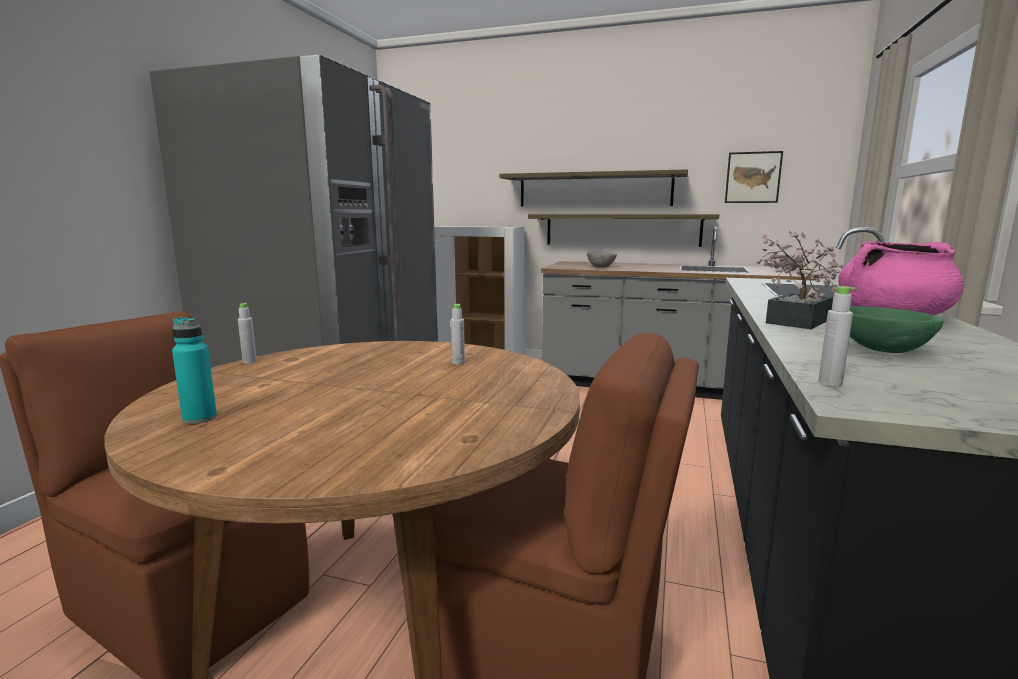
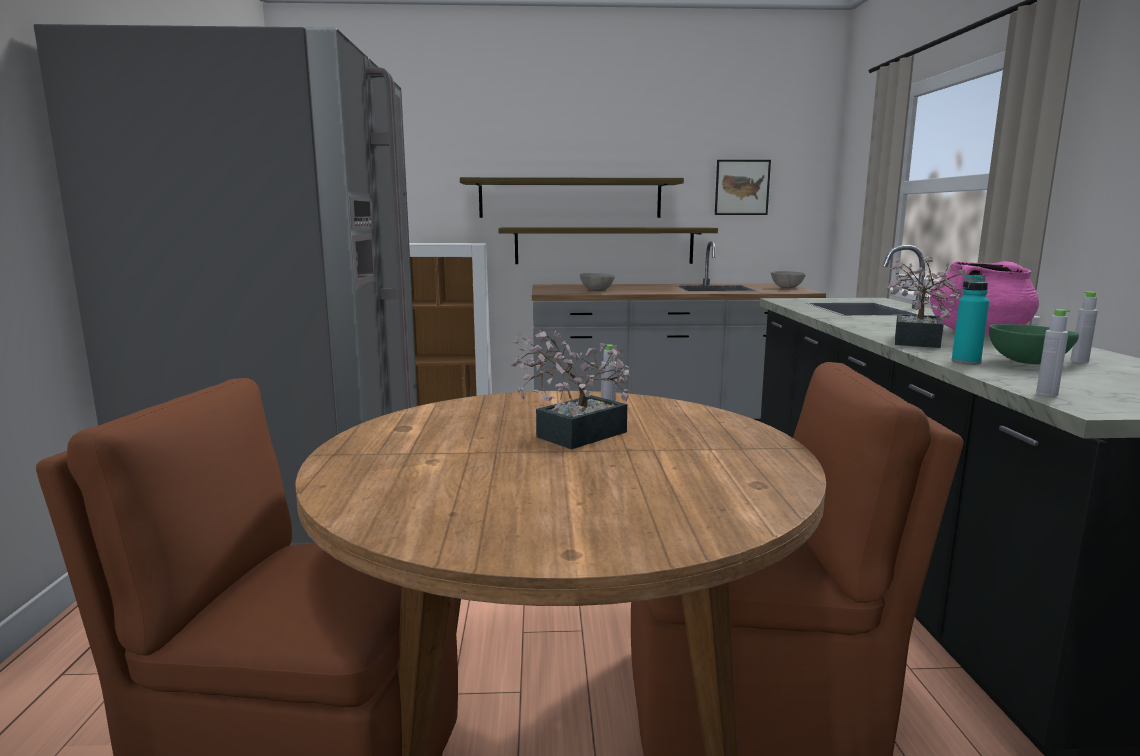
camera: 20 degrees left, 0 degrees up
(200, 418) = (434, 507): turquoise bottle -> turquoise bottle (966, 362)
(249, 362) = (355, 437): grey bottle -> grey bottle (1079, 361)
(395, 378) = (573, 436): none -> potted plant

